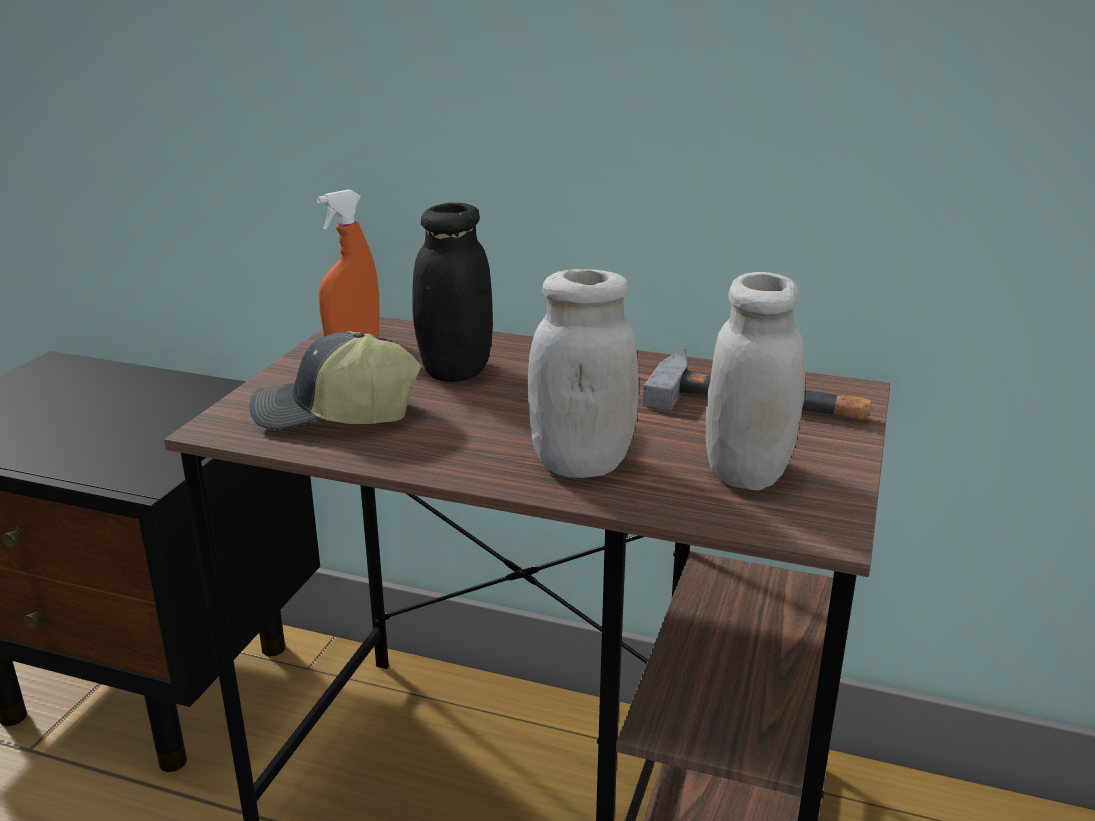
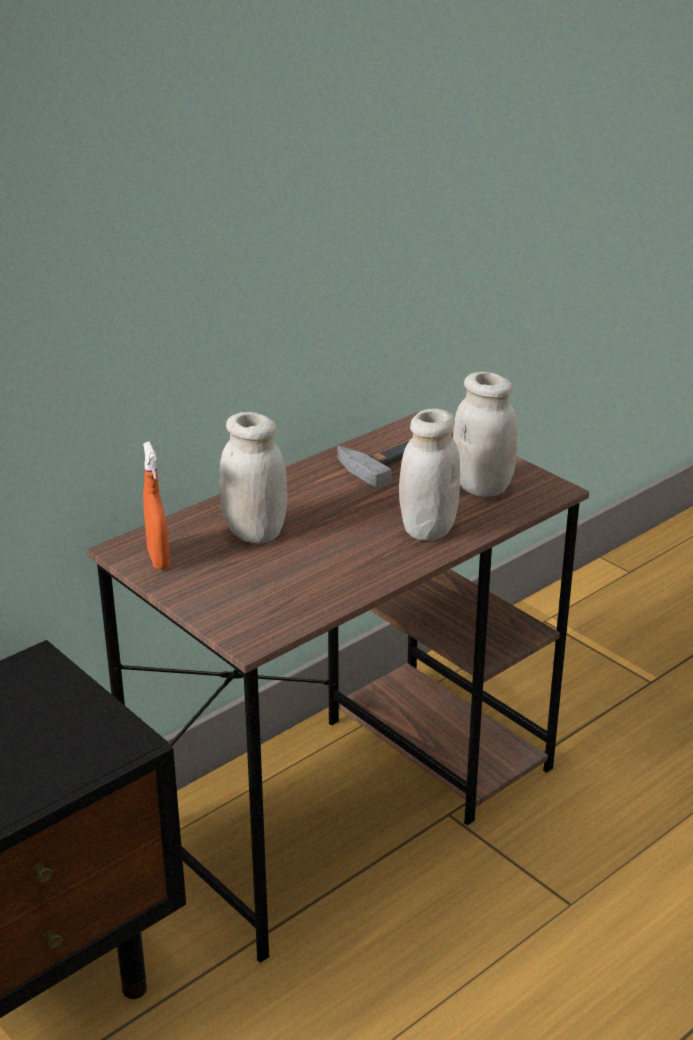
camera: 60 degrees left, 5 degrees up
(335, 415) = (278, 592): cap -> none
(455, 370) = (254, 533): black jar -> white jar

